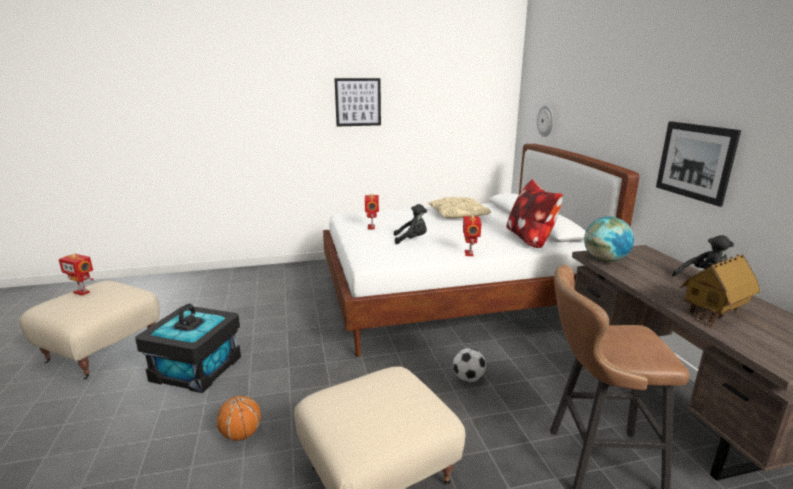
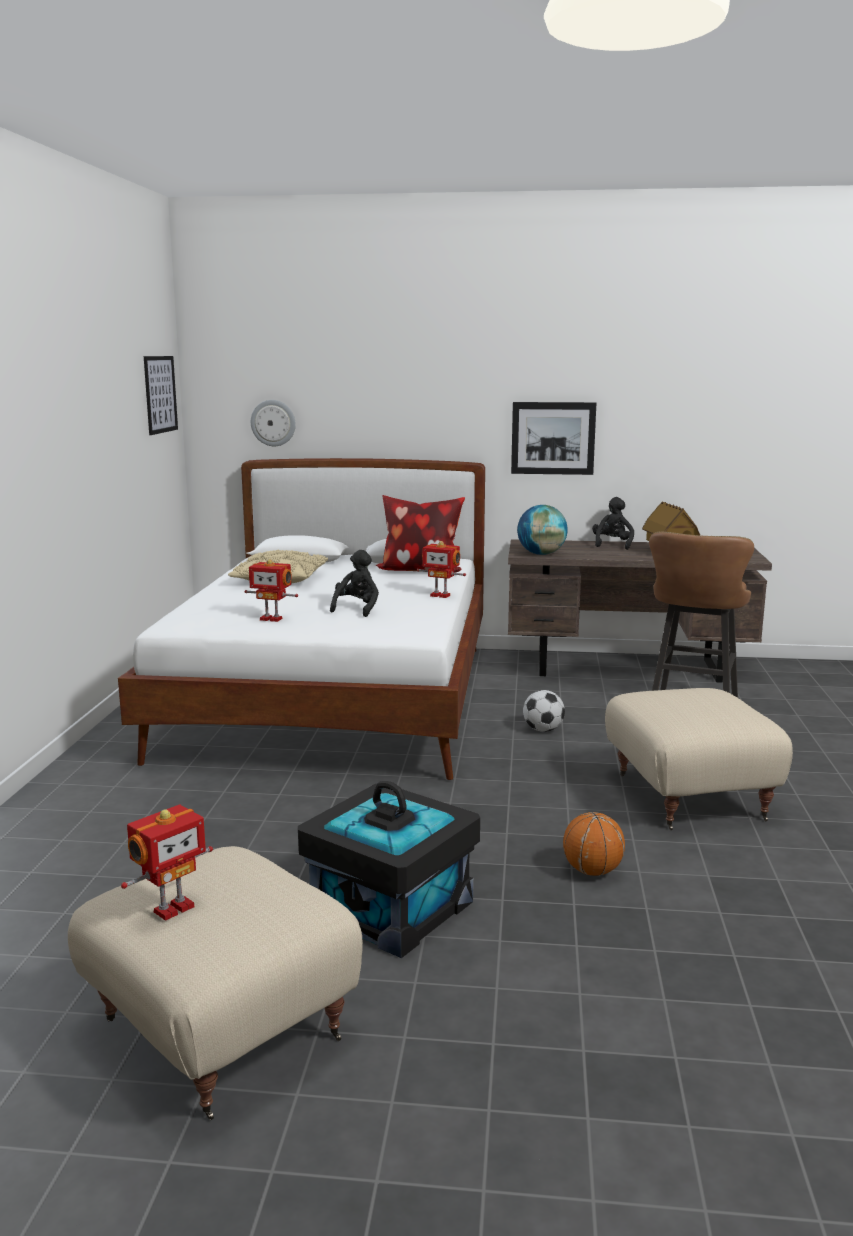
camera: 70 degrees left, 5 degrees down
(358, 102) = (55, 412): picture -> picture (160, 394)

